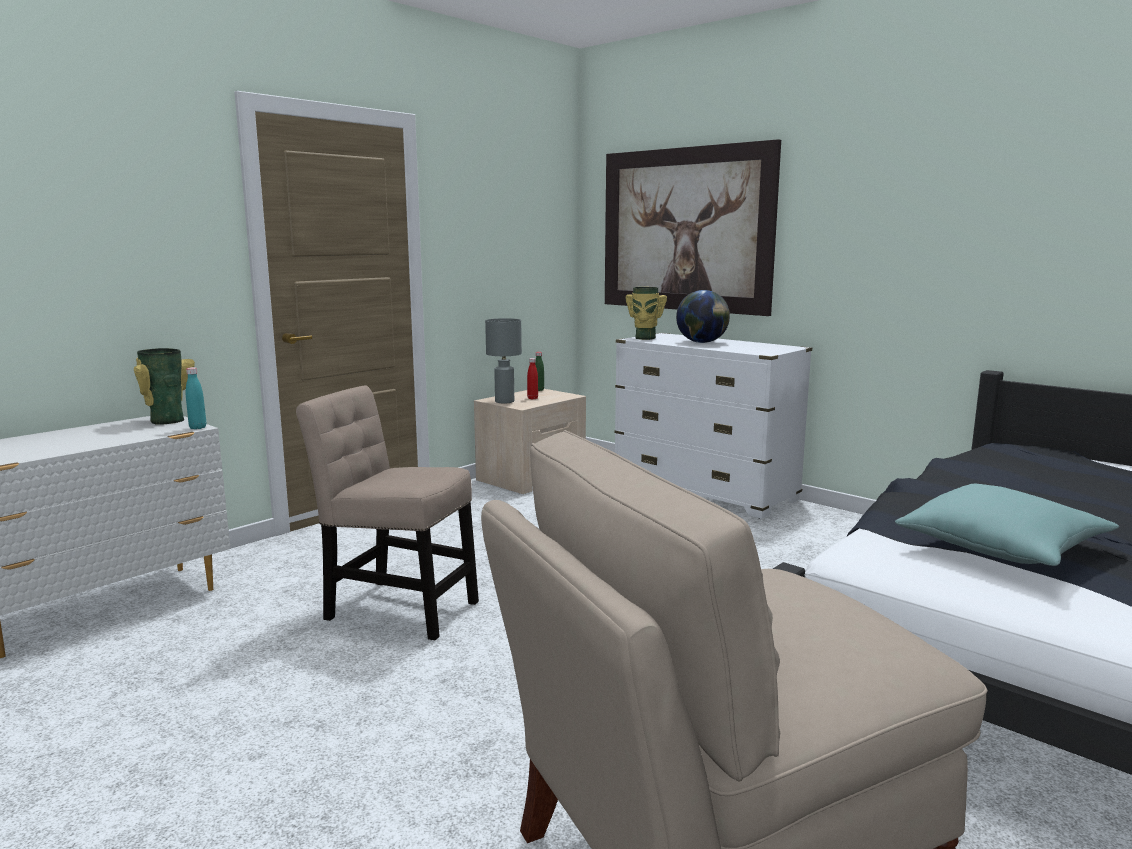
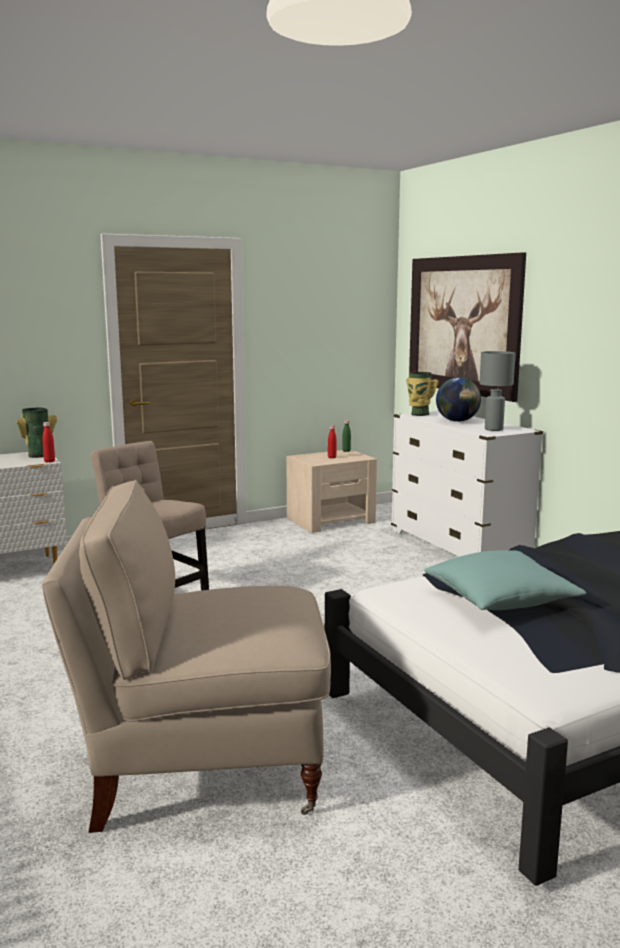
camera: 20 degrees right, 0 degrees up
(198, 427) = (49, 461): turquoise bottle -> red bottle
(505, 401) = (307, 458): grey table lamp -> grey table lamp (494, 429)

